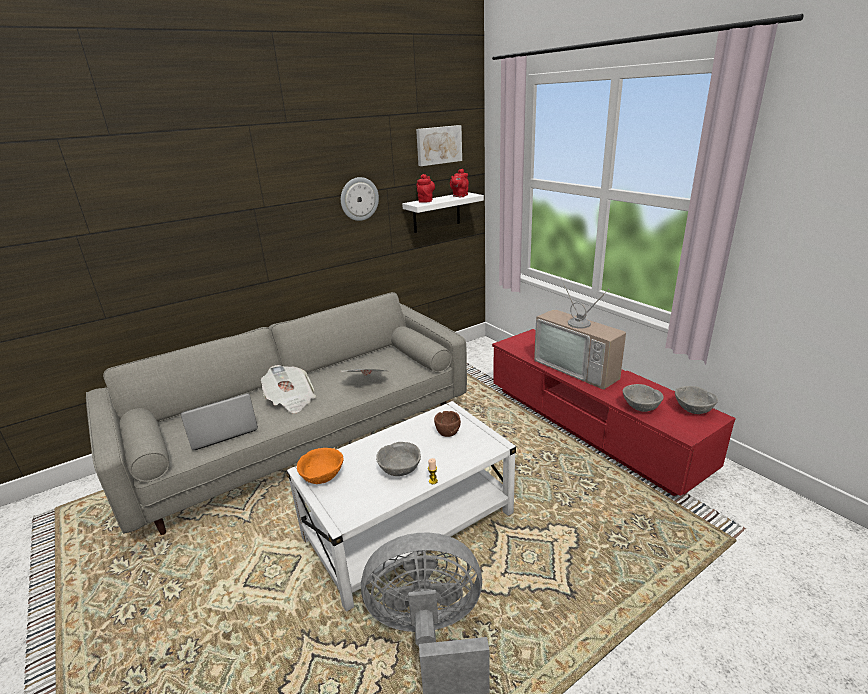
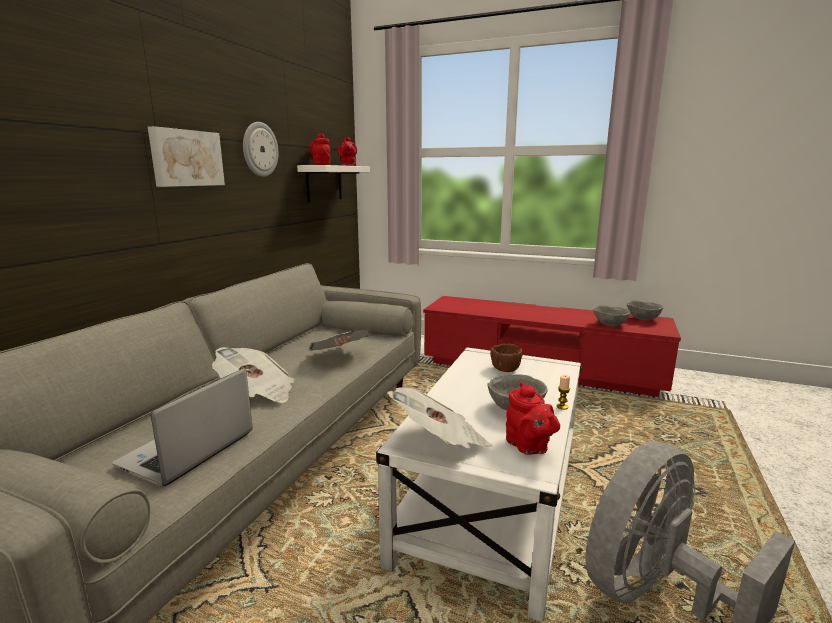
camera: 35 degrees left, 10 degrees down
(323, 477) = (440, 442): orange bowl -> newspaper
(364, 502) = (529, 447): none -> red teapot
(438, 145) = (323, 109): picture -> picture (186, 158)
(579, 368) = (524, 311): television -> none

